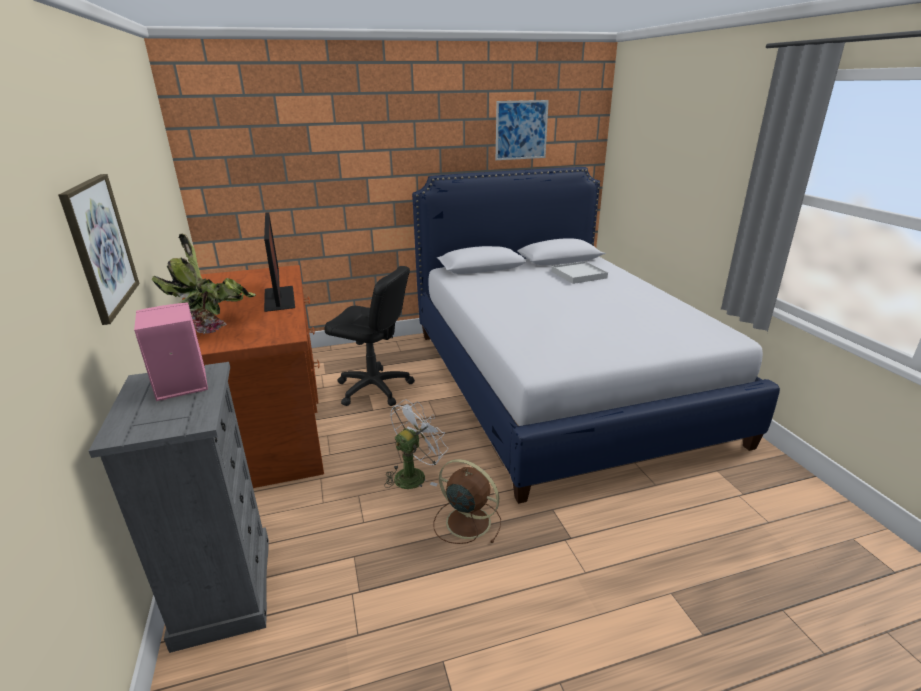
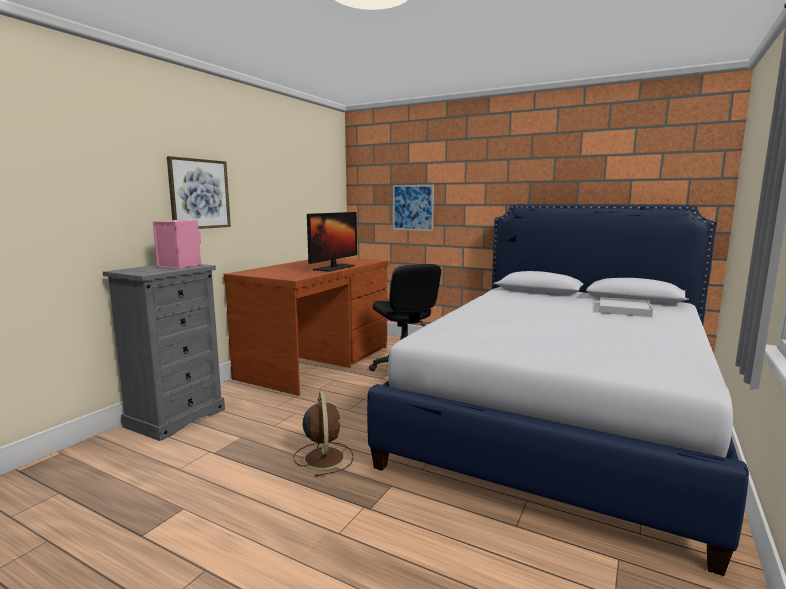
camera: 45 degrees right, 15 degrees down
(218, 328) = (276, 270): potted plant -> none
(414, 474) = (342, 419): white fan -> none
(521, 130) = (616, 166): picture -> picture (413, 207)

